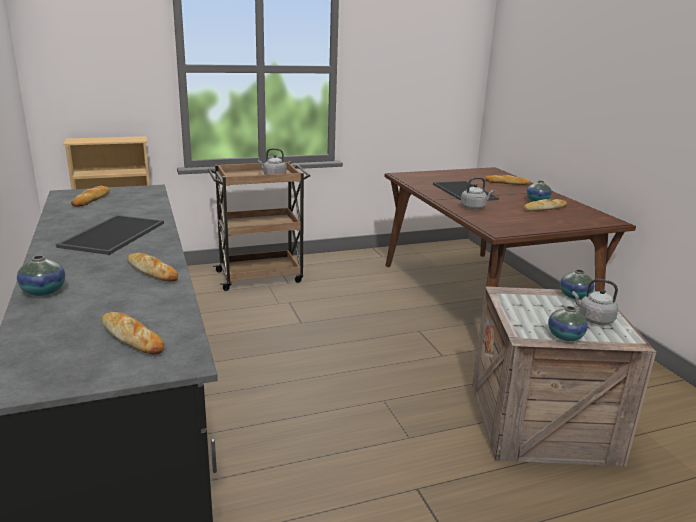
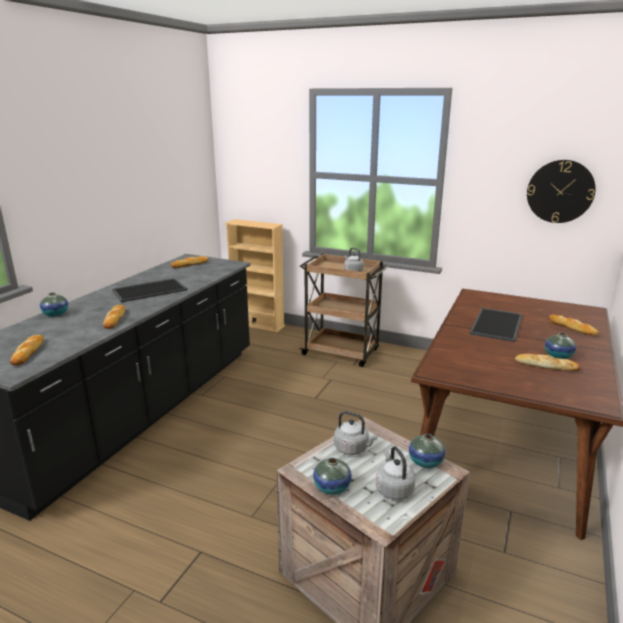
camera: 45 degrees right, 0 degrees up
(437, 71) = (560, 191): none -> wall clock
(474, 207) = (467, 342): grey kettle -> grey kettle (353, 449)

